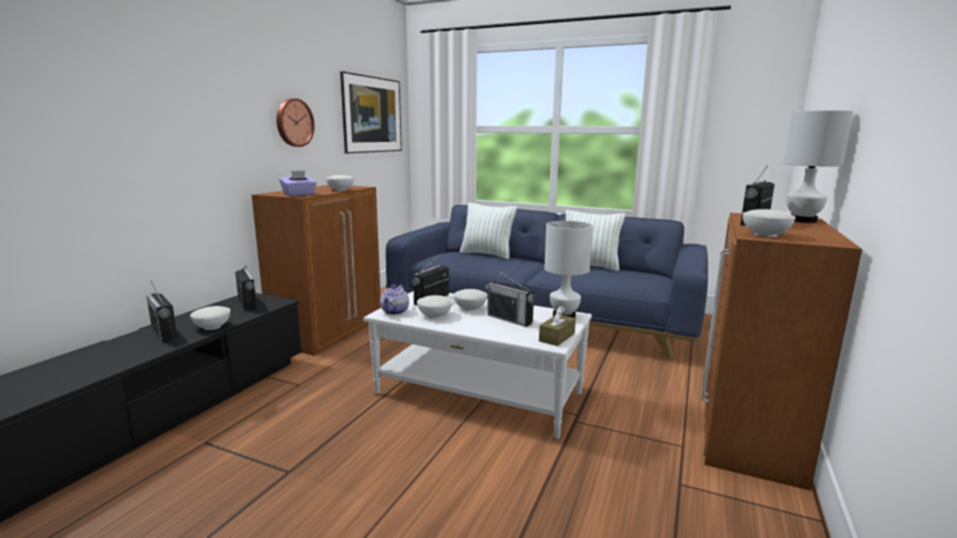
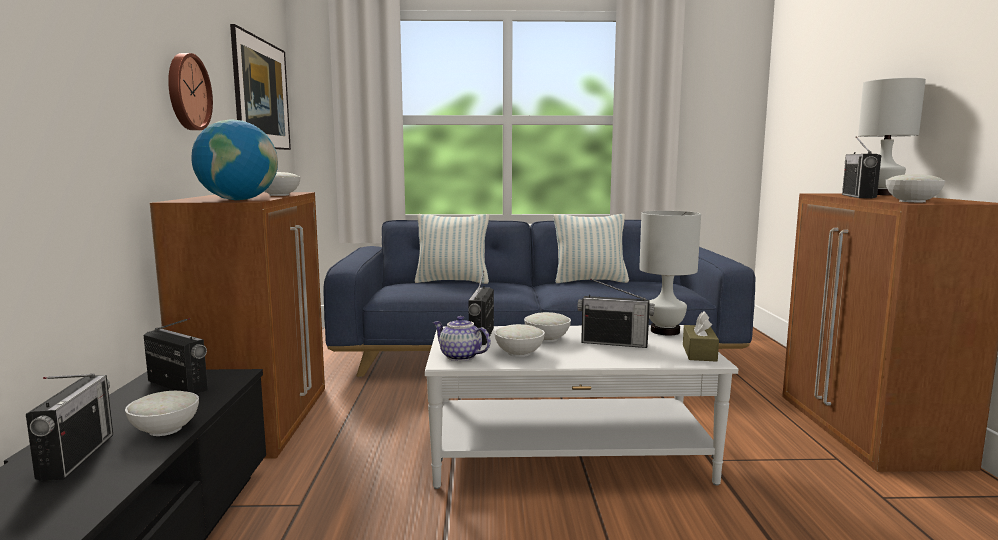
camera: 25 degrees left, 5 degrees down
(164, 333) = (77, 456): radio -> radio turned 120 degrees counterclockwise
(299, 195) = (238, 200): purple tissue box -> globe
(395, 312) = (459, 357): teapot -> teapot turned 135 degrees clockwise

